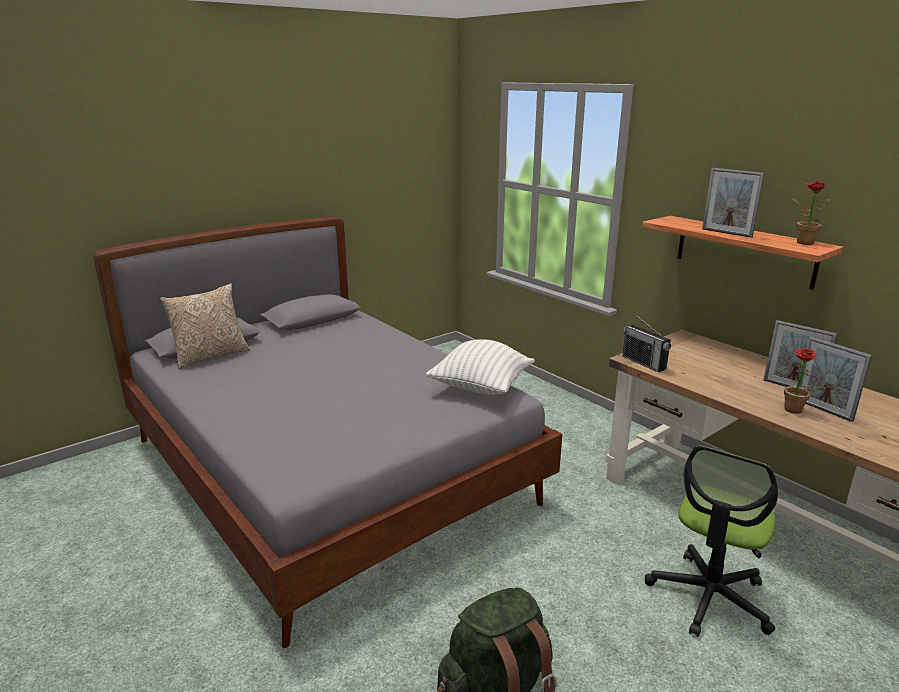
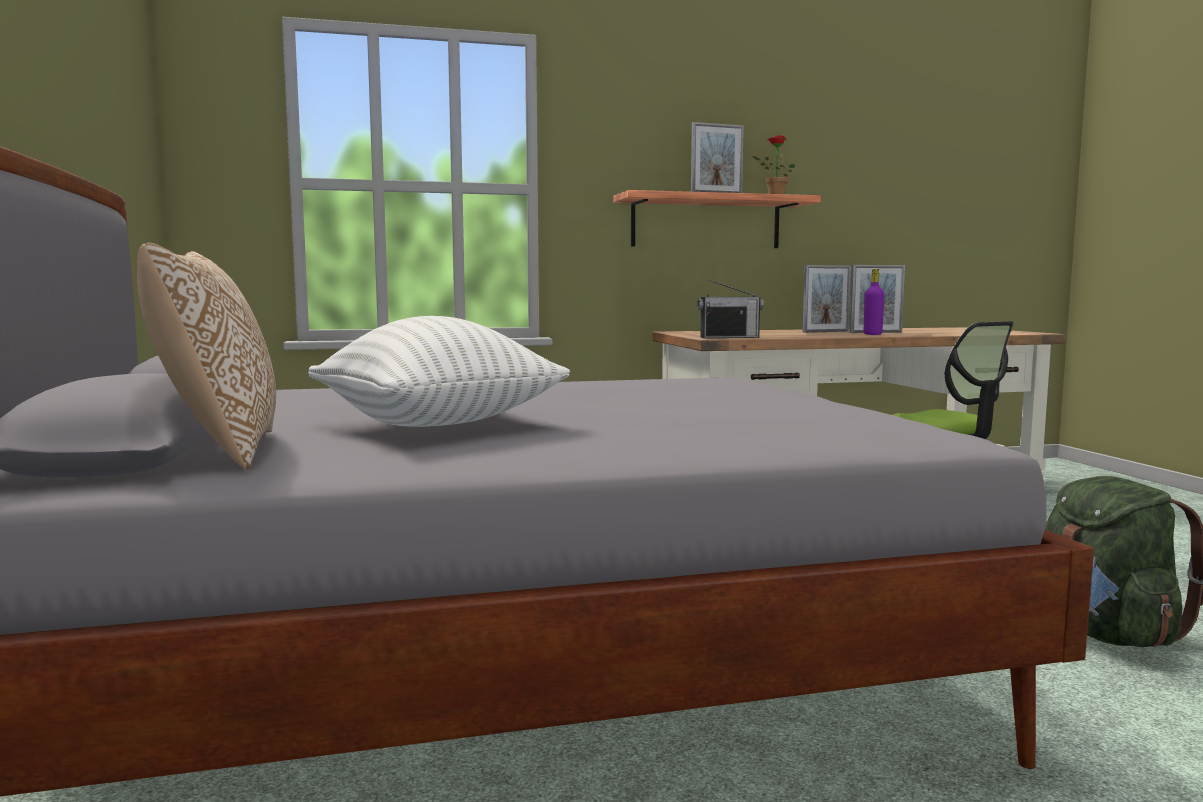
camera: 65 degrees left, 15 degrees down
(480, 388) = (689, 380): white pillow -> white pillow (438, 426)
(790, 410) = (872, 334): potted plant -> purple bottle

